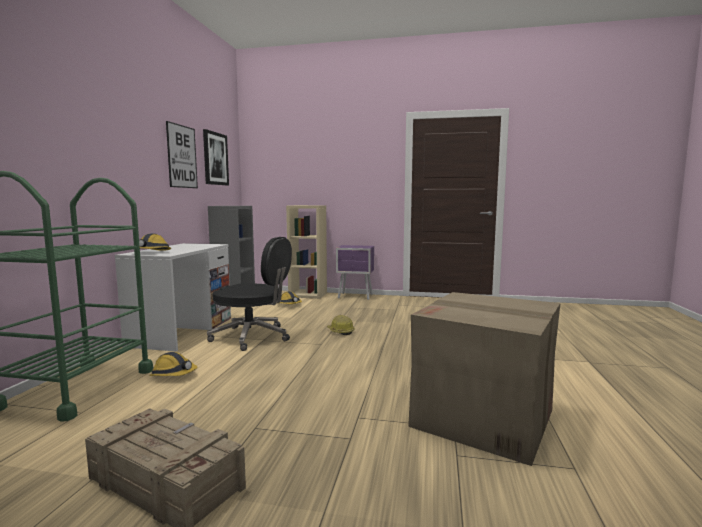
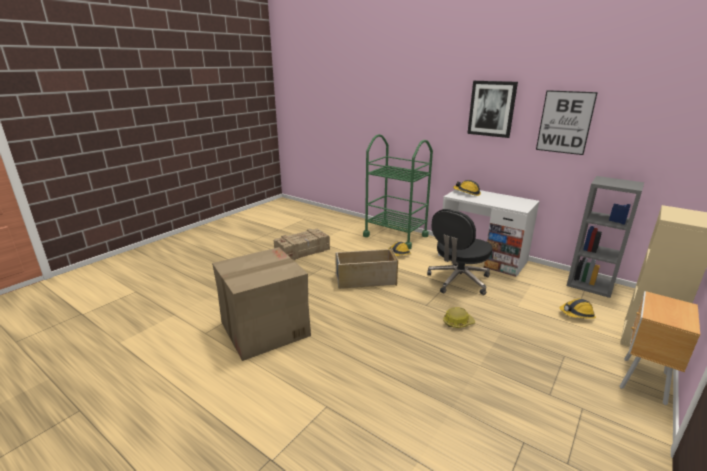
camera: 115 degrees right, 15 degrees up
(215, 158) = (642, 123): picture -> picture (491, 109)
(282, 382) = (365, 280): none -> beige storage box
(356, 296) = (642, 381): purple nightstand -> brown nightstand

